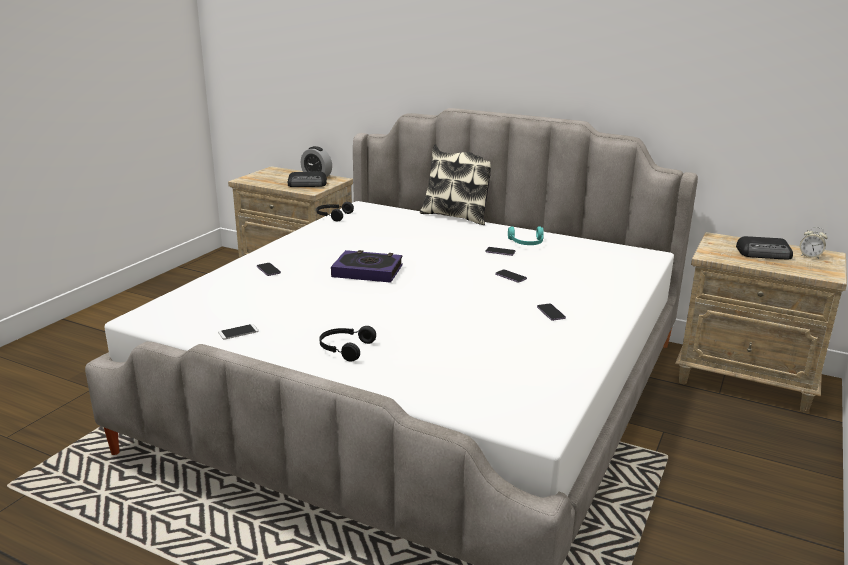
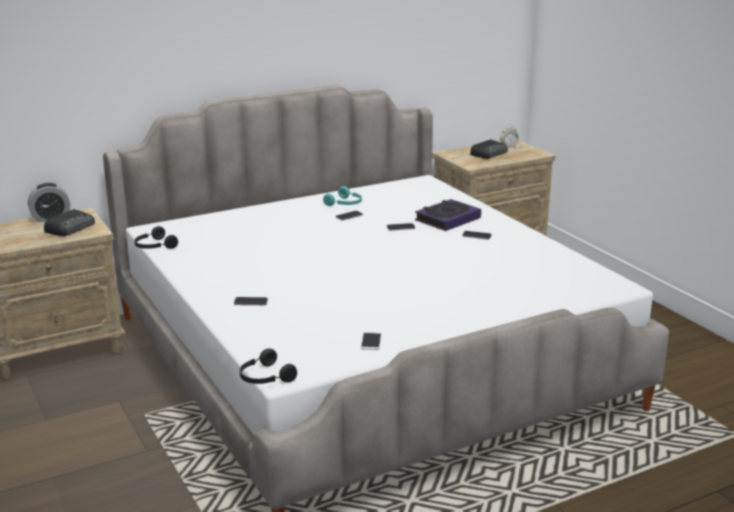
camera: 55 degrees left, 0 degrees up
(344, 348) = (451, 311): black headphones -> black headphones (264, 377)
(367, 271) = (315, 267): book -> book (447, 219)
(456, 216) = (245, 206): pillow -> none

